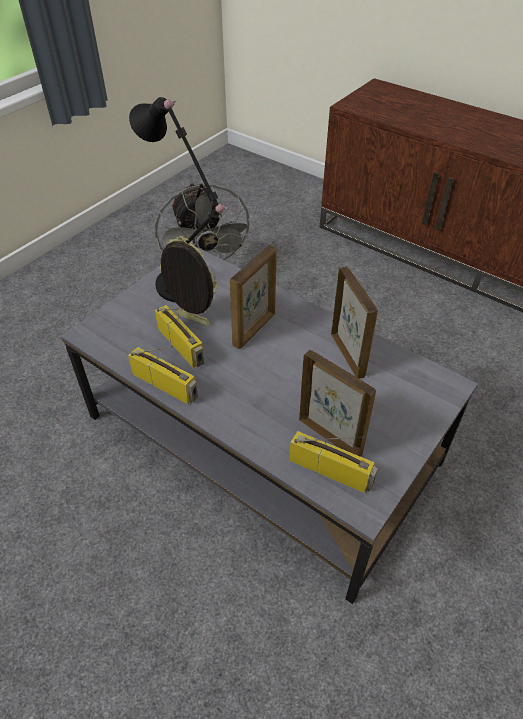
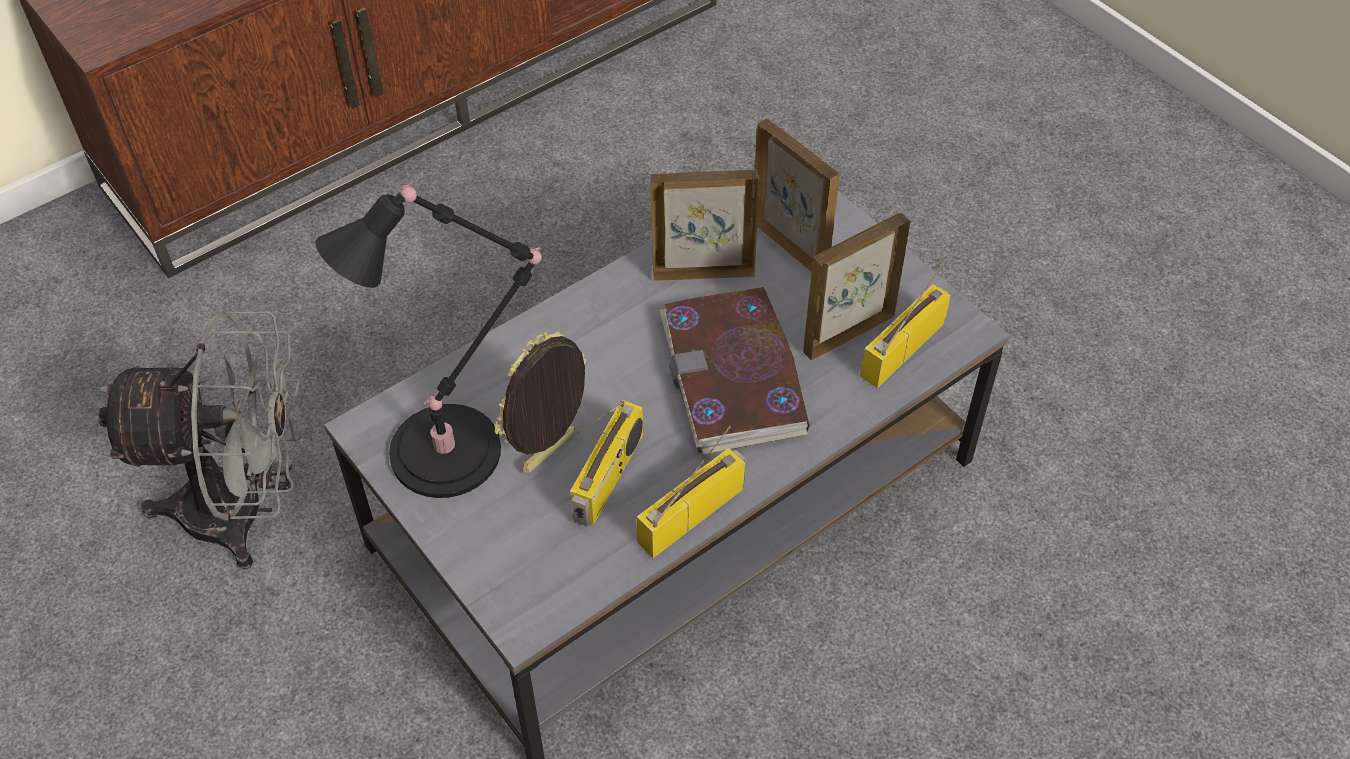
camera: 75 degrees left, 5 degrees up
(182, 345) = (609, 478): radio -> radio turned 135 degrees clockwise
(255, 329) = (607, 372): picture frame -> picture frame (790, 246)
(272, 384) = (734, 375): none -> book

